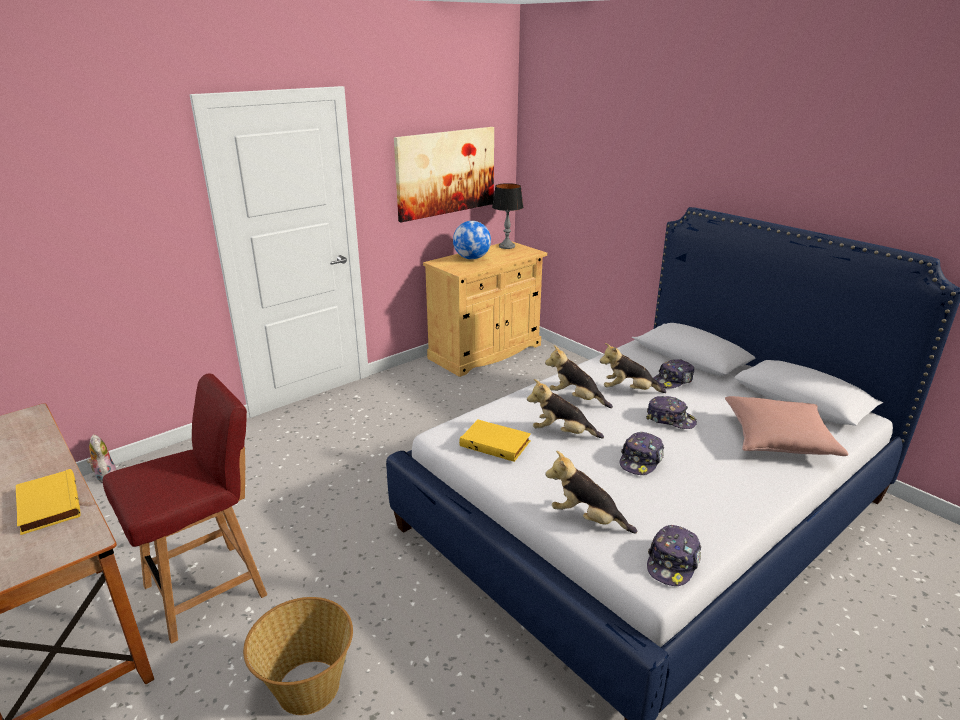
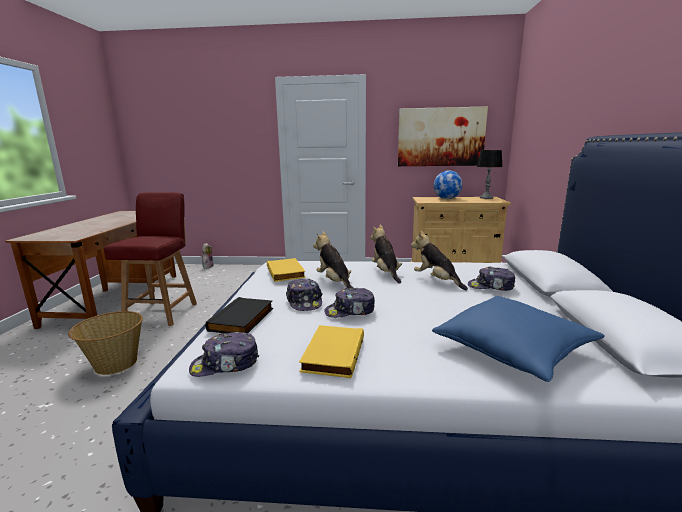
camera: 45 degrees right, 10 degrees down
(47, 505) = (95, 228): yellow book -> yellow book (332, 353)
(208, 589) = (162, 312): red chair -> red chair turned 90 degrees counterclockwise
(587, 519) = (243, 319): plush toy -> black book
(670, 419) = (430, 302): cap -> cap (304, 302)
(778, 439) = (513, 350): pink pillow -> blue pillow

